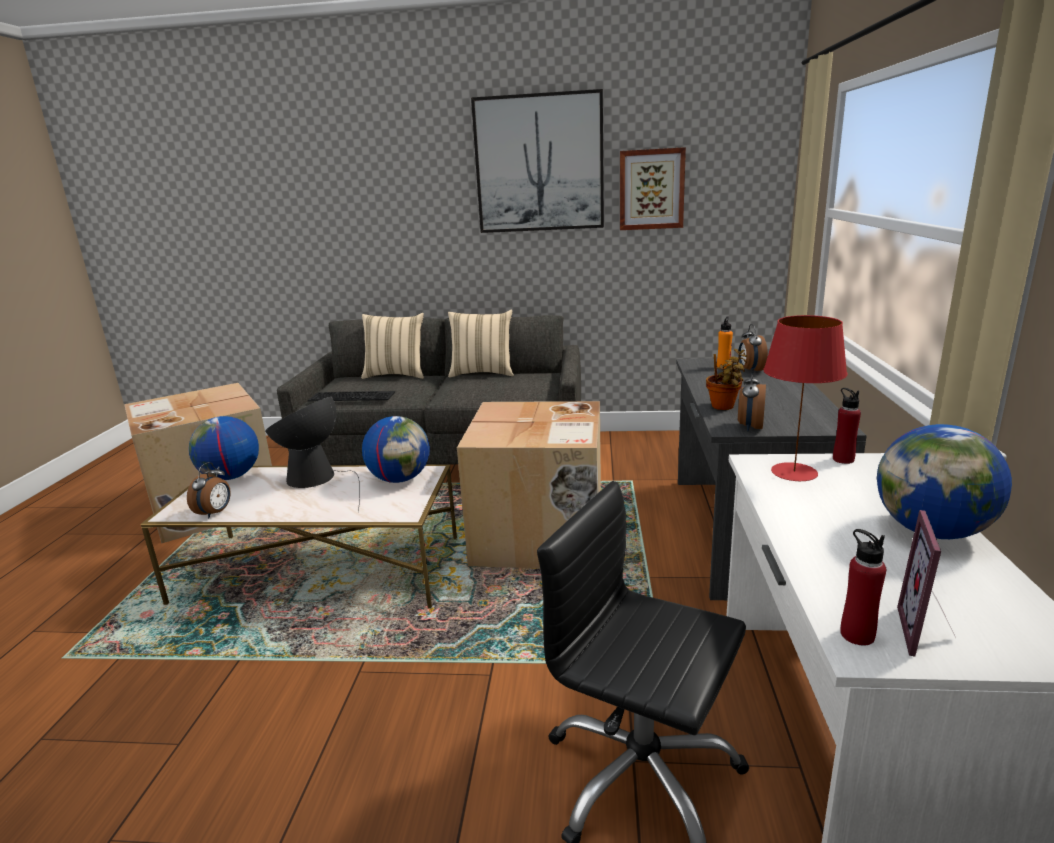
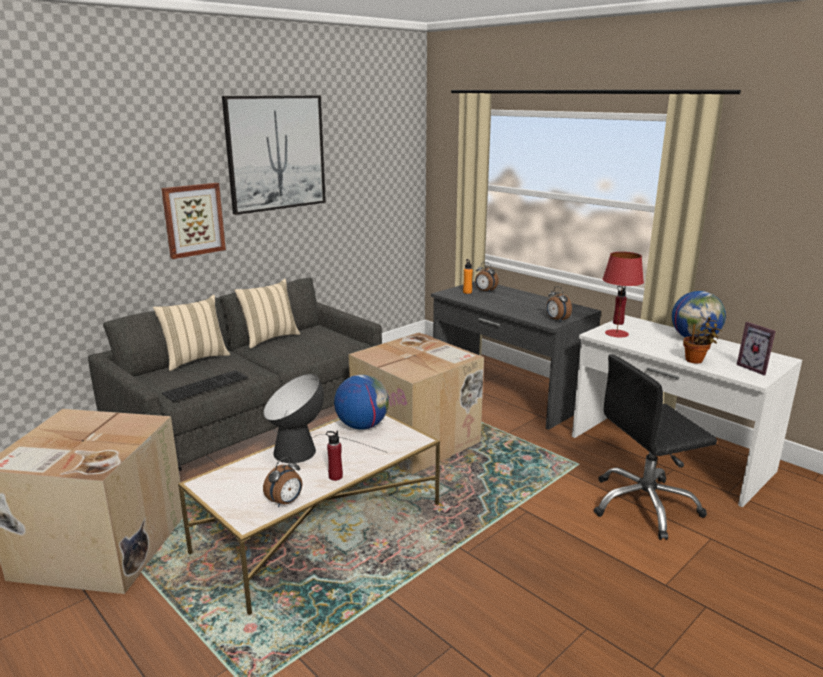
camera: 50 degrees left, 0 degrees up
(215, 513) = (286, 502): alarm clock -> alarm clock turned 75 degrees clockwise
(230, 477) = (222, 481): globe -> none
(651, 189) = (351, 171): picture -> picture (193, 220)
(724, 407) = (523, 313): potted plant -> potted plant (696, 360)
(857, 635) = (746, 376): red bottle -> red bottle (335, 476)

